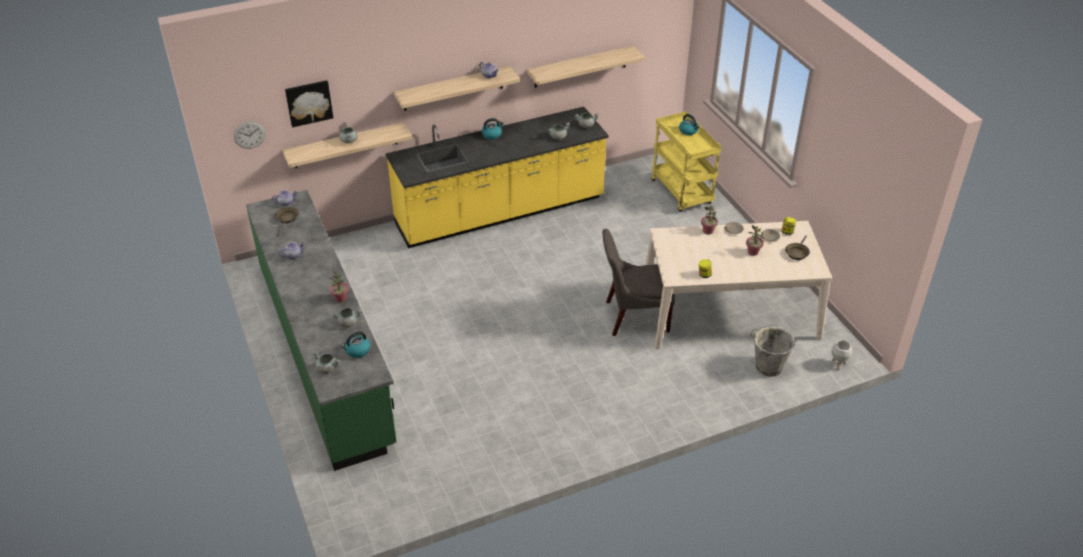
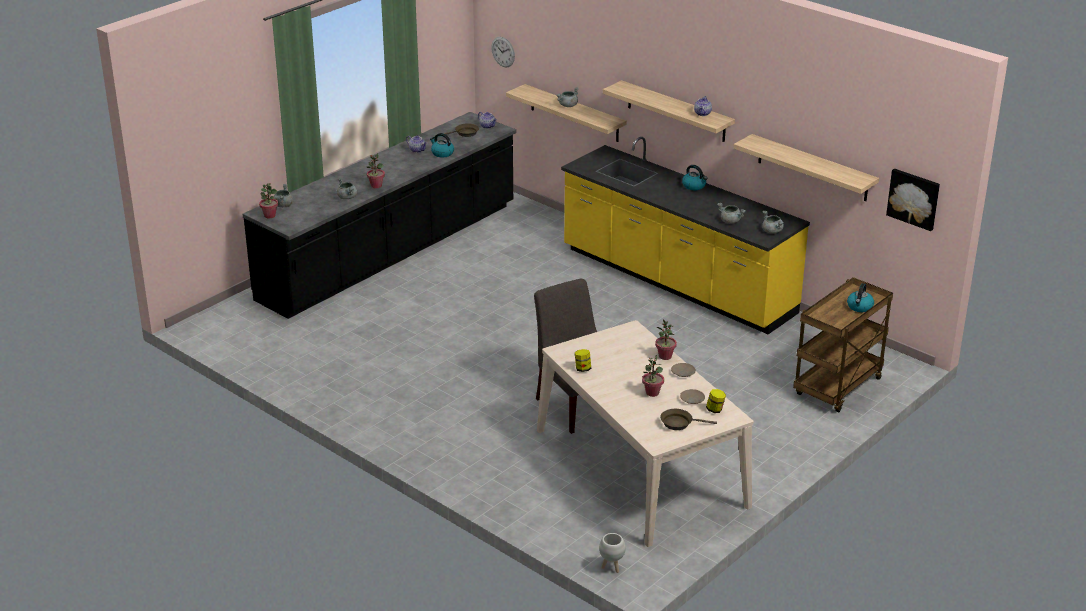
camera: 65 degrees right, 10 degrees down
(309, 102) = (551, 47): picture -> picture (914, 198)
(325, 353) = (390, 253): green counter -> black counter
(341, 384) = (269, 215): none -> potted plant
(357, 351) = (314, 211): kettle -> kettle (442, 153)
(682, 193) = (838, 388): yellow cart -> brown cart
(767, 366) = (567, 513): grey bucket -> none

